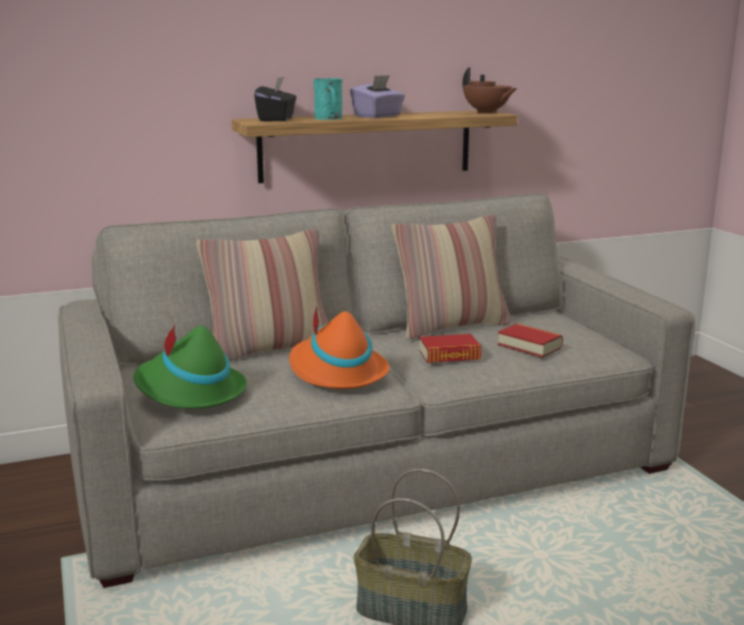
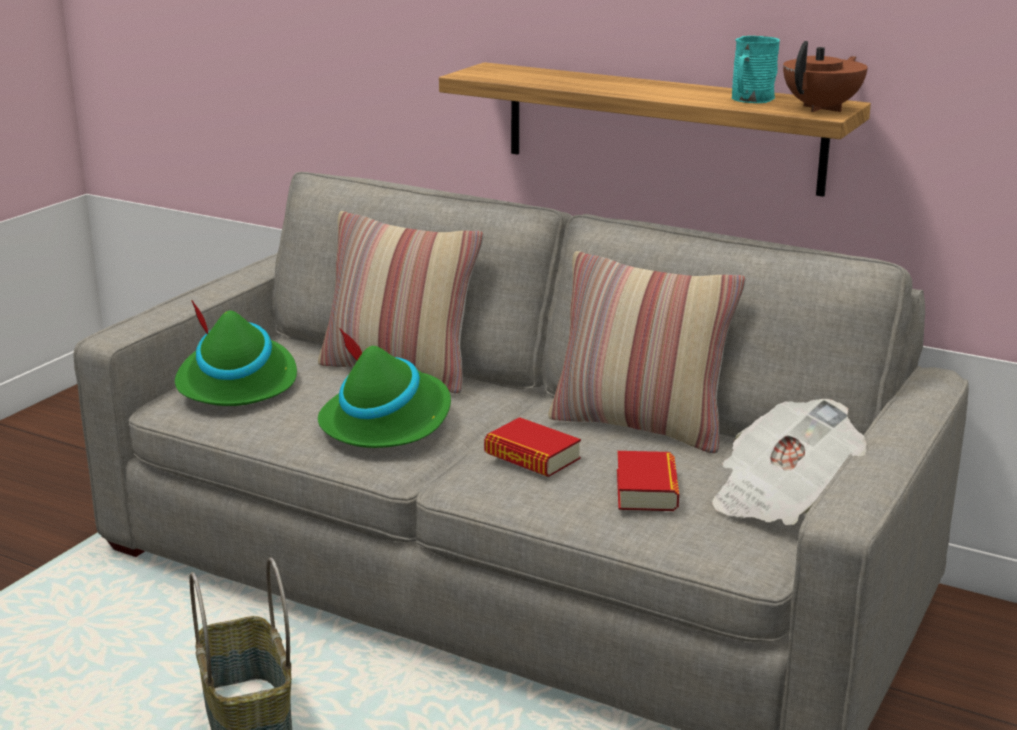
camera: 50 degrees right, 5 degrees up
(277, 119) = (510, 72): black tissue box -> none
(329, 118) = (568, 82): turquoise mug -> turquoise mug (750, 99)
(336, 371) = (387, 420): orange hat -> green hat
(378, 116) = (645, 88): purple tissue box -> none
(486, 112) = (822, 108): brown teapot -> brown teapot turned 150 degrees counterclockwise
(574, 328) = (781, 497): none -> newspaper

